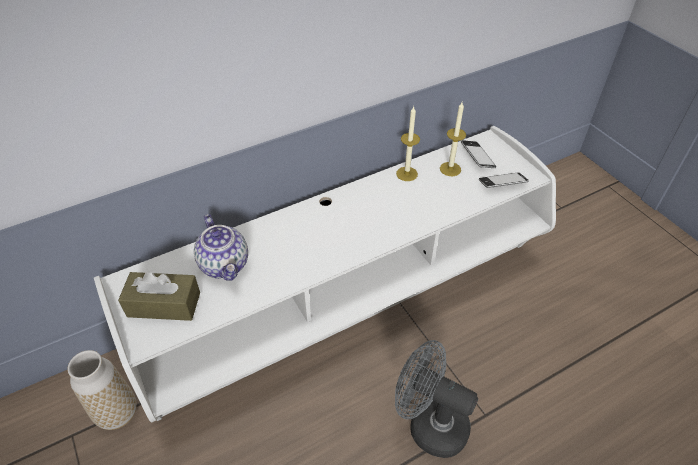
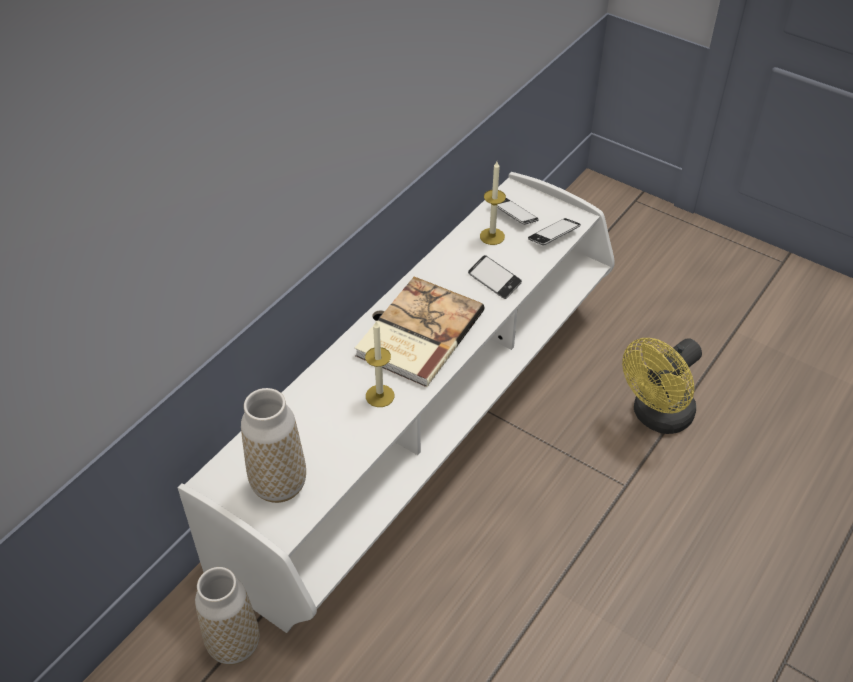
camera: 25 degrees left, 0 degrees up
(164, 304) = (279, 485): brown tissue box -> vase
(225, 264) = (316, 421): teapot -> none
(345, 224) = (417, 333): none -> book
(406, 174) = (449, 256): candle -> candle (380, 396)
(429, 424) = (576, 516): grey fan -> none
(431, 203) = (494, 280): none -> phone
(542, 366) = (656, 417): none -> yellow fan

